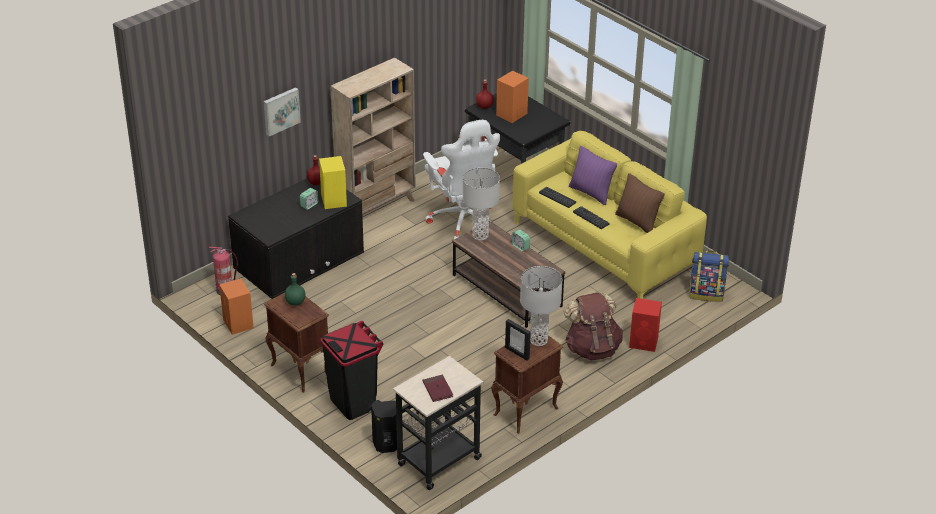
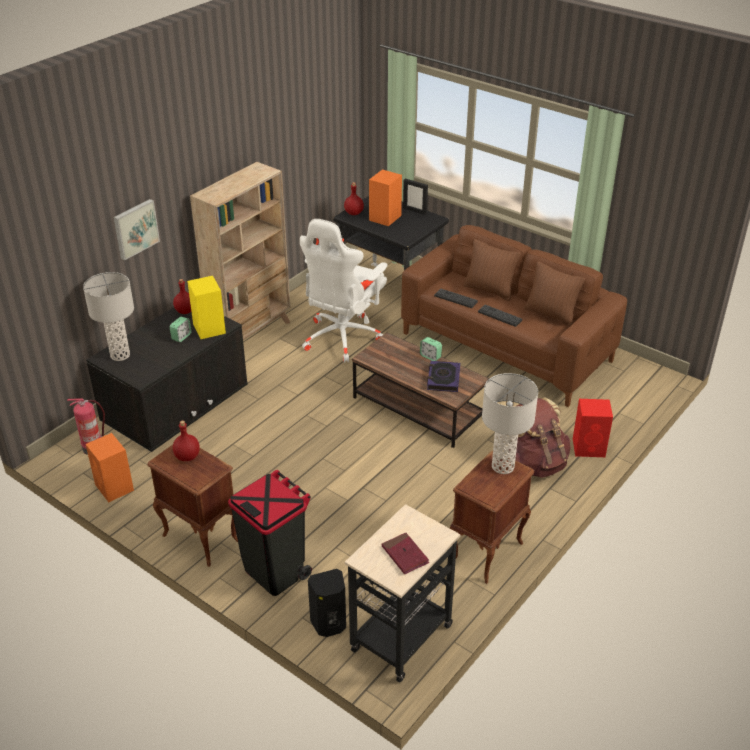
camera: 10 degrees left, 0 degrees up
(296, 302) = (188, 457): green bottle -> red bottle
(461, 217) = (345, 334): white office chair -> white office chair turned 60 degrees clockwise
(480, 235) = (381, 349): white table lamp -> white table lamp (120, 355)
(517, 353) = (483, 486): picture frame -> picture frame (415, 210)
(525, 267) = (443, 379): none -> book
(591, 193) = (489, 290): purple pillow -> brown pillow
(605, 246) = (507, 347): yellow sofa -> brown sofa
(706, 294) = (633, 384): backpack -> none

